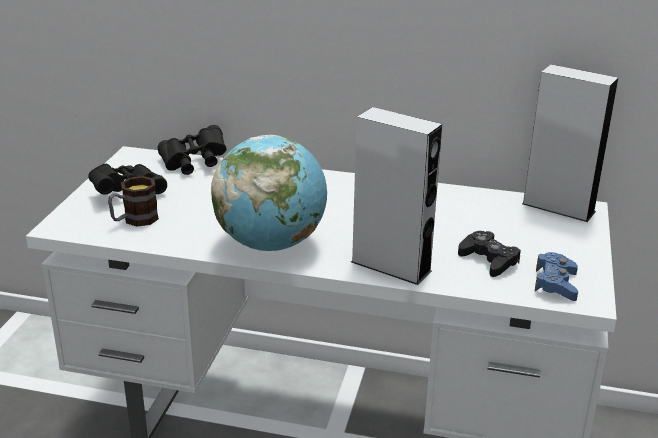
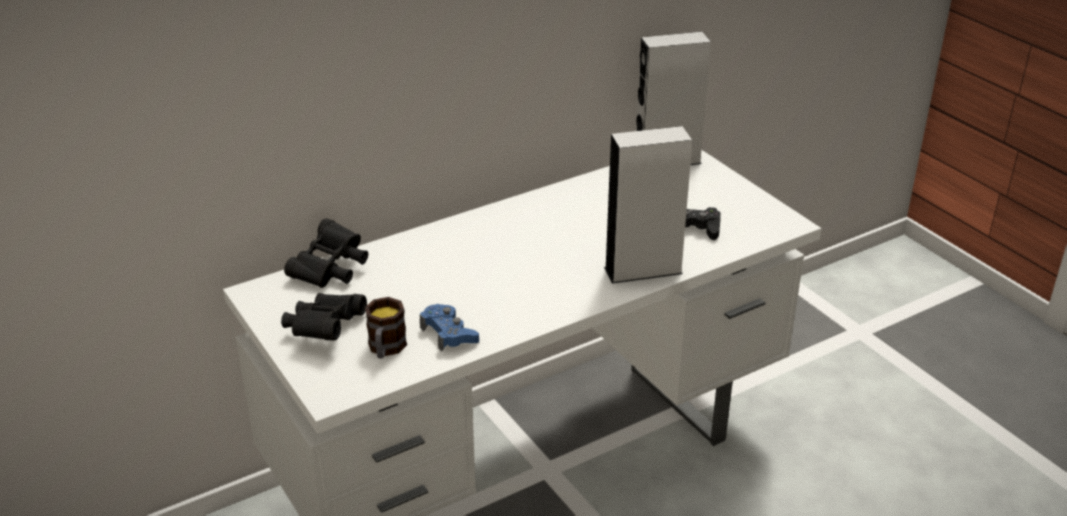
camera: 45 degrees left, 5 degrees up
(271, 244) = (532, 303): globe -> none
(555, 283) = (755, 222): blue game controller -> blue game controller (449, 334)

